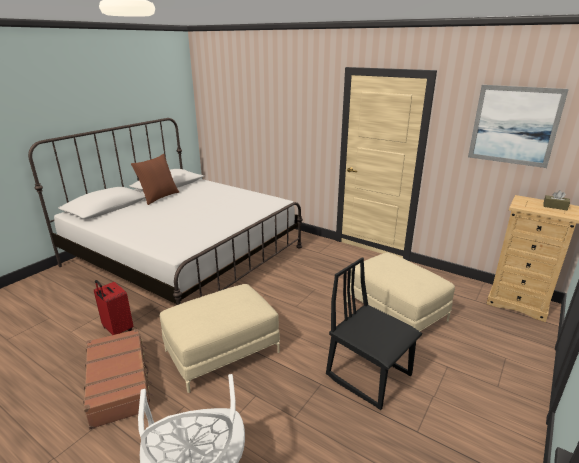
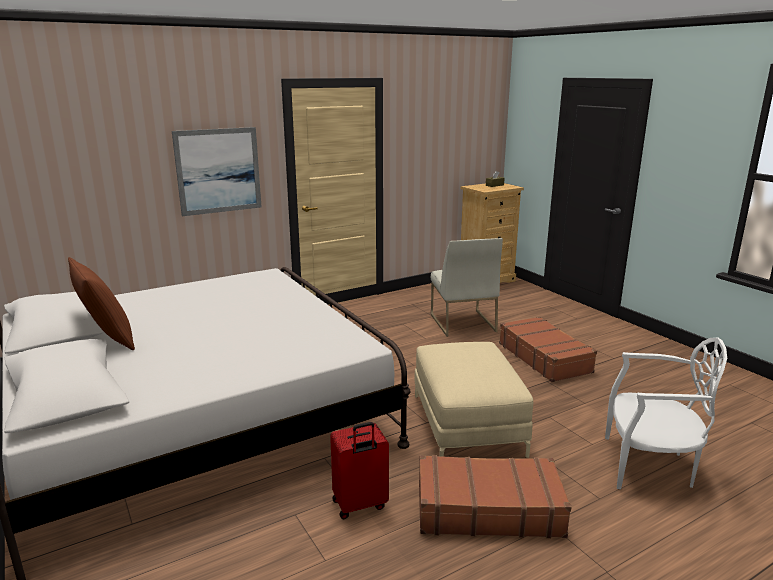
camera: 65 degrees left, 5 degrees down
(369, 375) = (544, 357): black chair -> brown suitcase
(395, 311) = (462, 323): beige ottoman -> white chair
(514, 125) = (448, 124): picture -> picture (218, 171)

